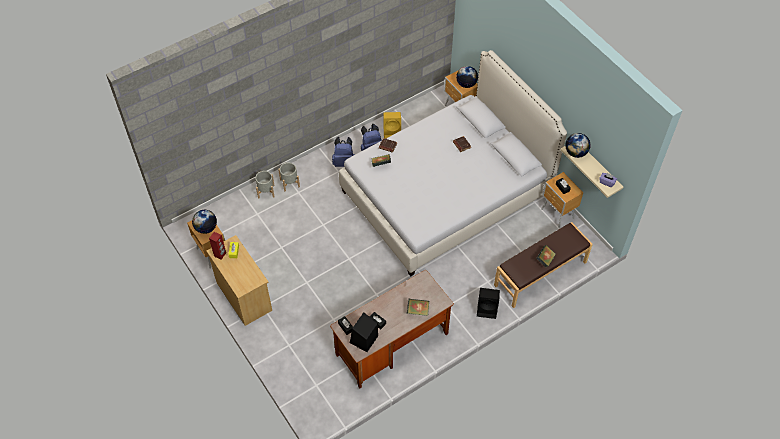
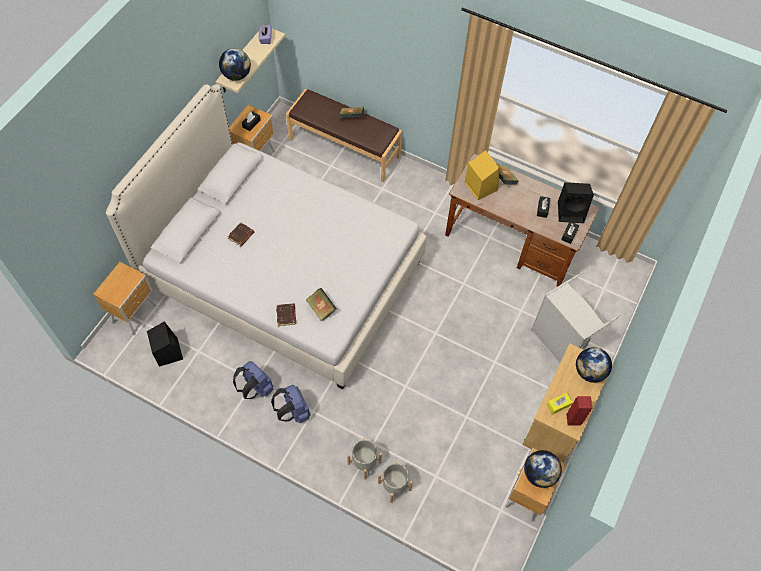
camera: 120 degrees left, 5 degrees up
(293, 329) = (560, 344): none -> grey laundry basket
(392, 132) = (212, 376): yellow speaker -> yellow speaker (480, 186)
(466, 84) = (123, 277): globe -> globe (589, 371)
(487, 309) = (415, 177): black speaker -> black speaker (168, 351)

